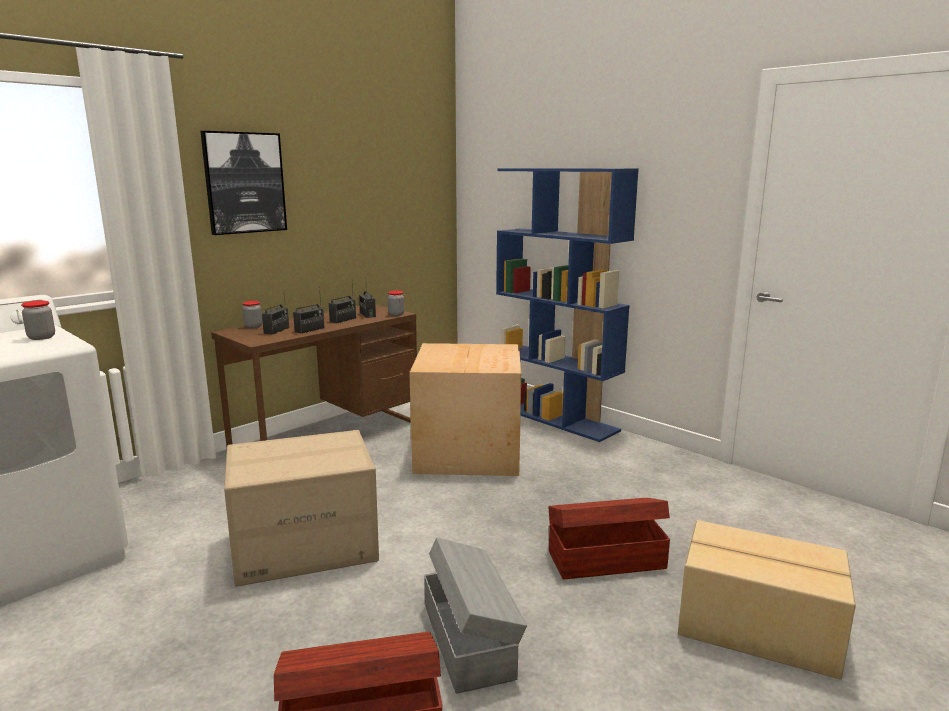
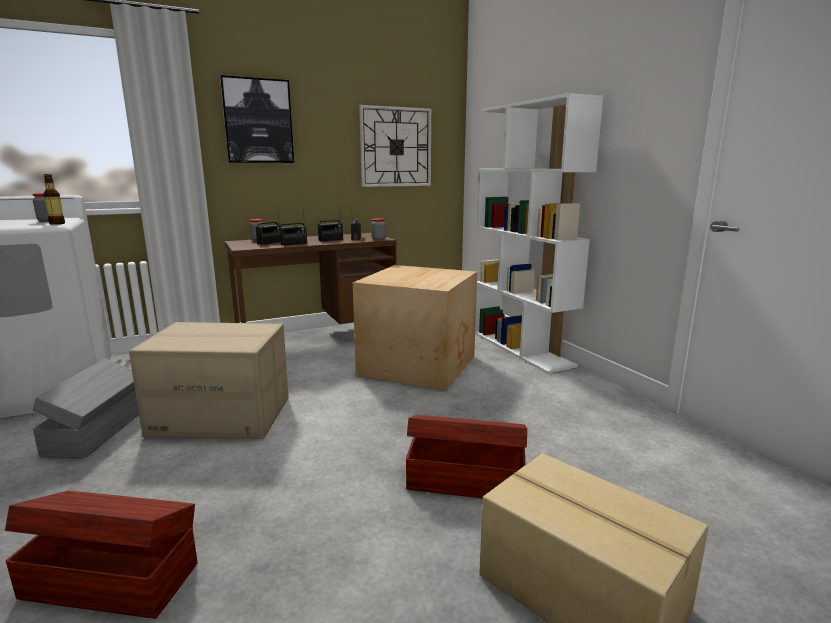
camera: 20 degrees right, 0 degrees up
(70, 341) = (57, 223): none -> bottle
(390, 204) = (396, 147): none -> wall clock
(469, 639) = (273, 524): grey storage box -> grey storage box (98, 431)
(556, 418) = (521, 348): blue bookcase -> white bookcase

